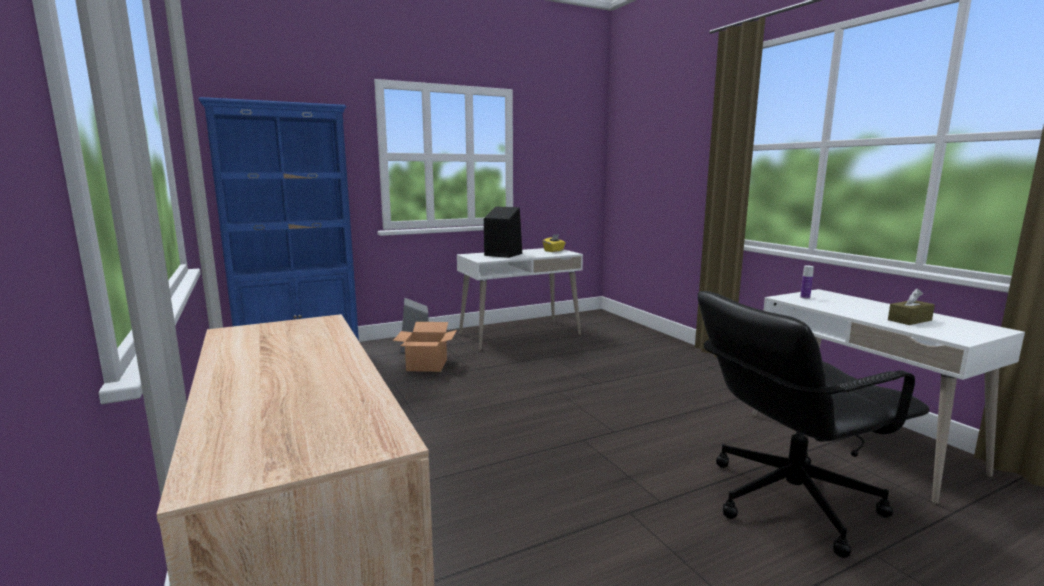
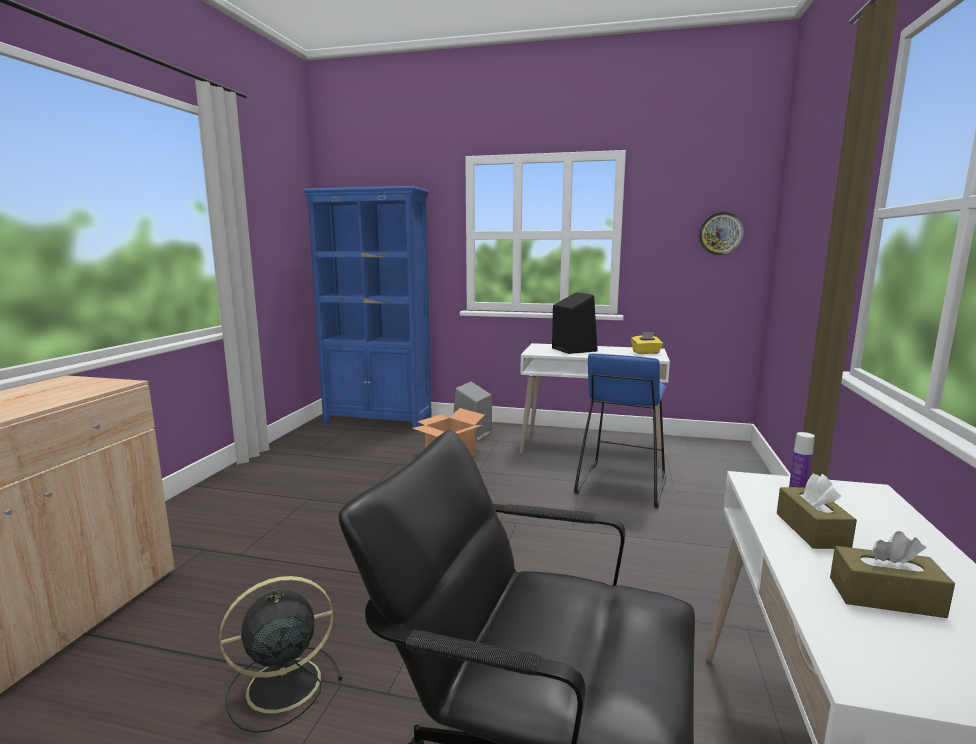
camera: 40 degrees right, 0 degrees up
(577, 158) = (720, 233): none -> wall clock
(578, 351) = (621, 485): none -> blue stool
(599, 534) = (280, 686): none -> black fan
(845, 308) = (811, 530): none -> brown tissue box

